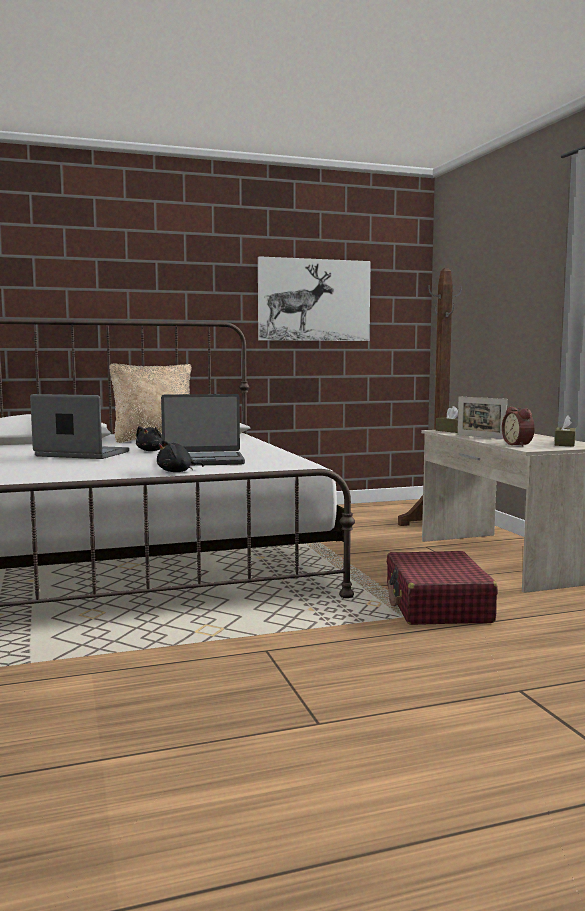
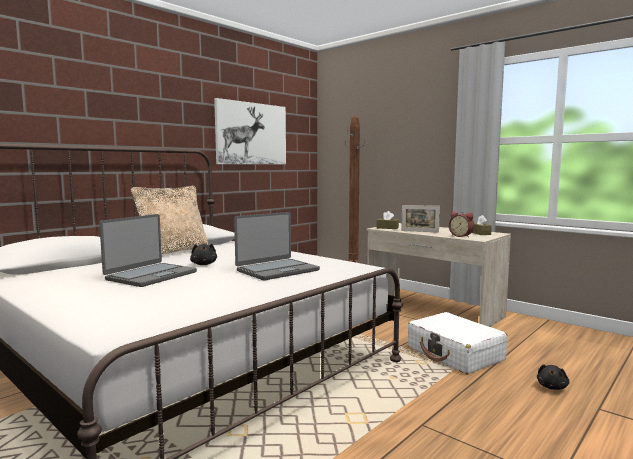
camera: 30 degrees left, 0 degrees up
(81, 454) = (151, 276): laptop -> laptop turned 135 degrees clockwise
(177, 472) = (292, 285): black plush toy -> black plush toy (552, 387)
(437, 605) = (455, 354): red suitcase -> white suitcase

